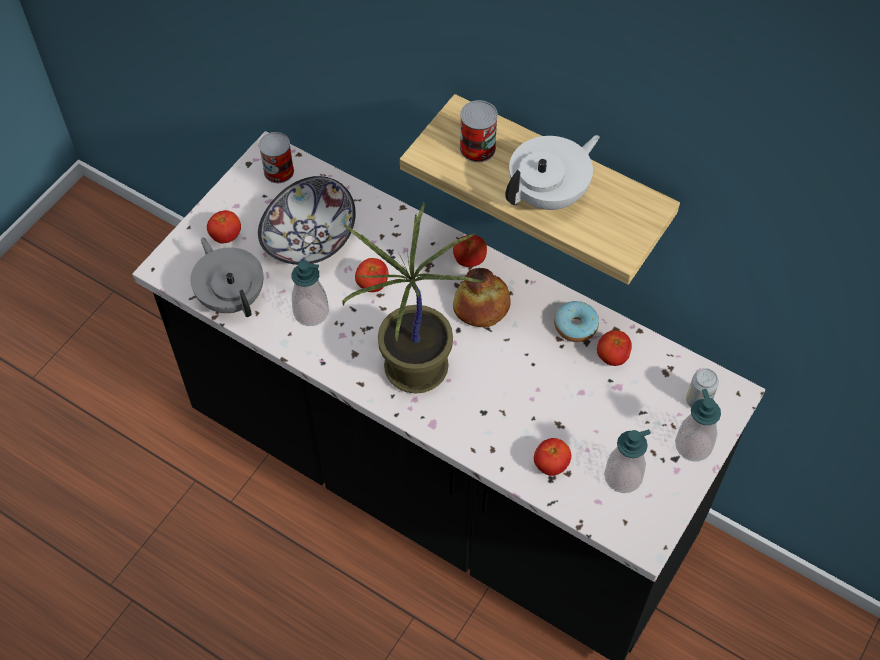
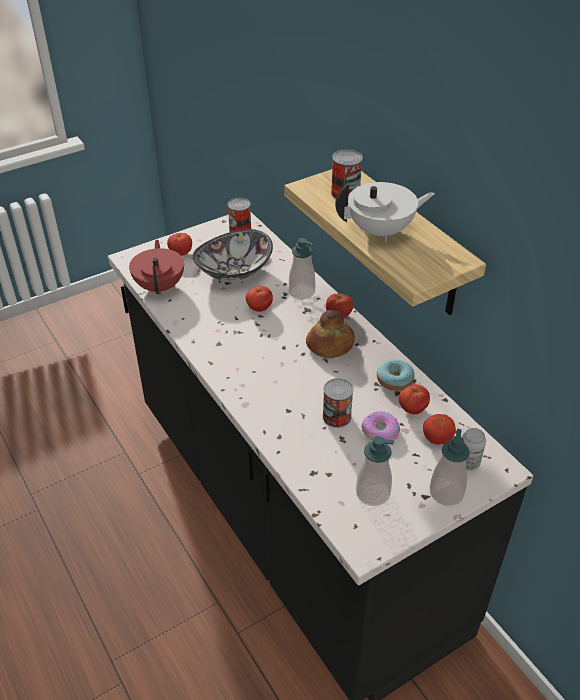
camera: 25 degrees right, 15 degrees down
(232, 296) = (160, 286): grey teapot -> red teapot
(311, 312) = (206, 311): soap dispenser -> soap dispenser (301, 292)
(414, 370) = (254, 367): potted plant -> none
(539, 399) = (336, 416): none -> can
(551, 464) = (318, 463): tomato -> tomato (437, 439)
(593, 399) = (380, 431): none -> donut

